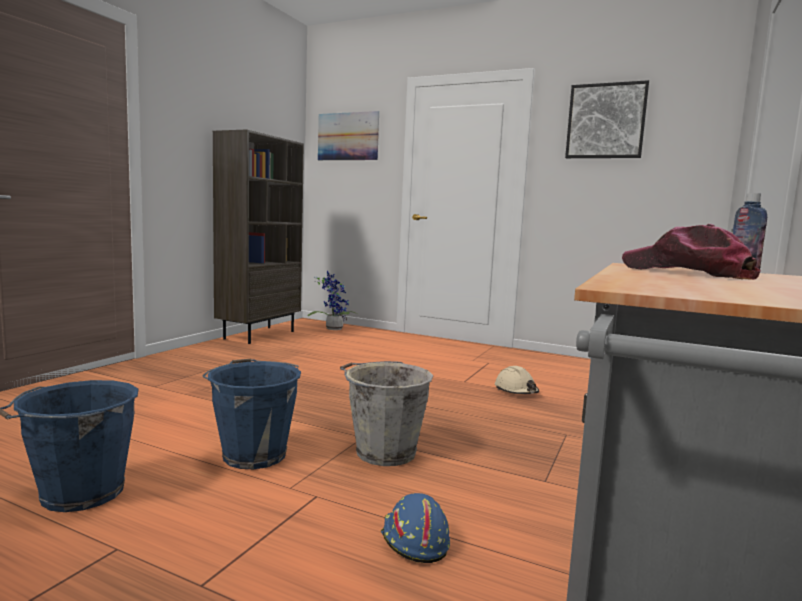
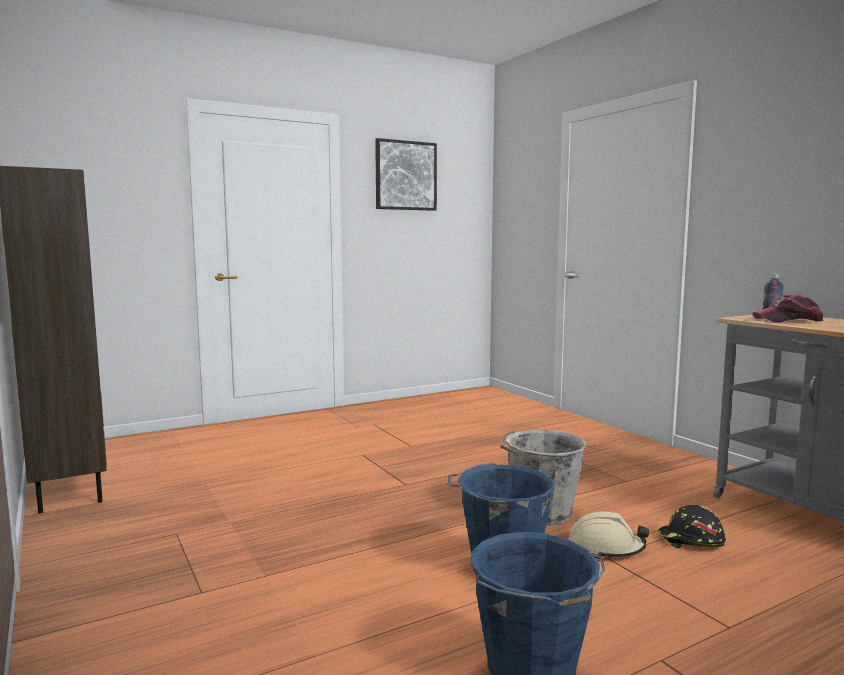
camera: 55 degrees left, 0 degrees up
(333, 328) = (128, 446): potted plant -> none
(348, 136) = (93, 167): picture -> none
(413, 540) = (690, 541): blue hard hat -> black hard hat
(516, 391) = (456, 438): beige hard hat -> beige hard hat (606, 548)

